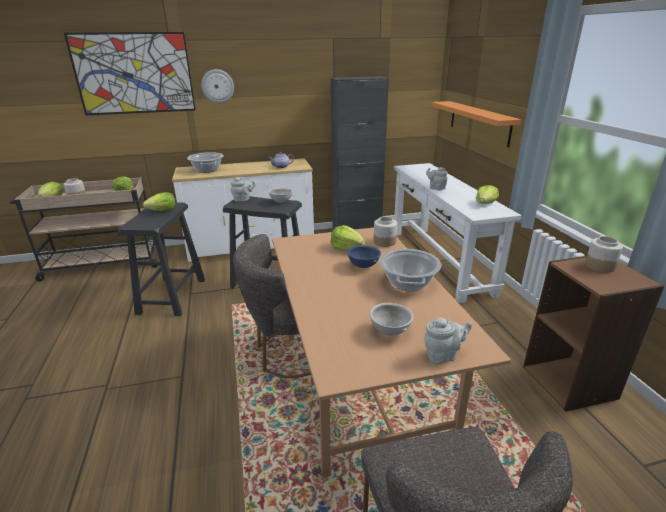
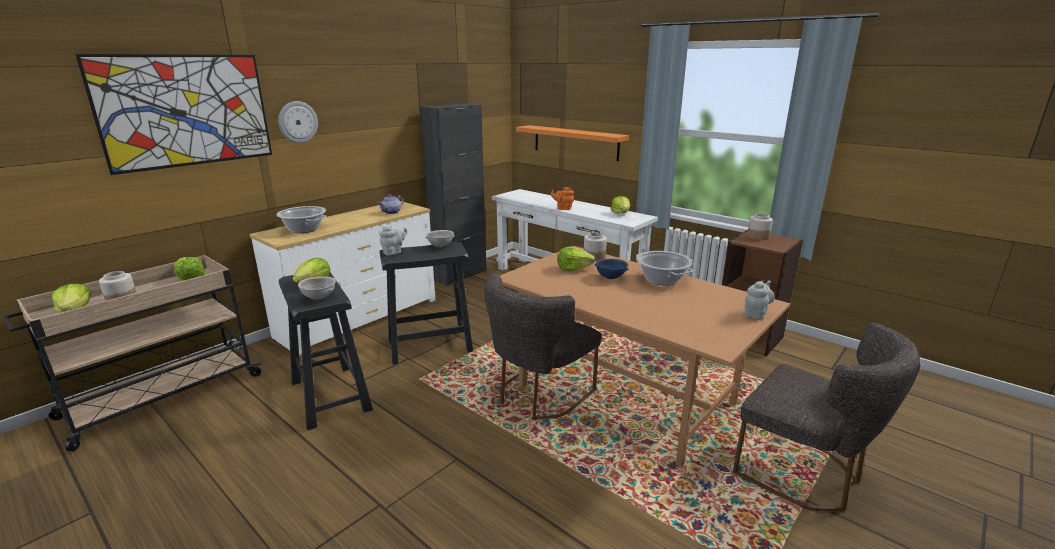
camera: 35 degrees left, 5 degrees down
(390, 331) = (704, 311): grey bowl -> grey bowl (319, 297)
(436, 188) = (563, 208): grey teapot -> orange teapot

